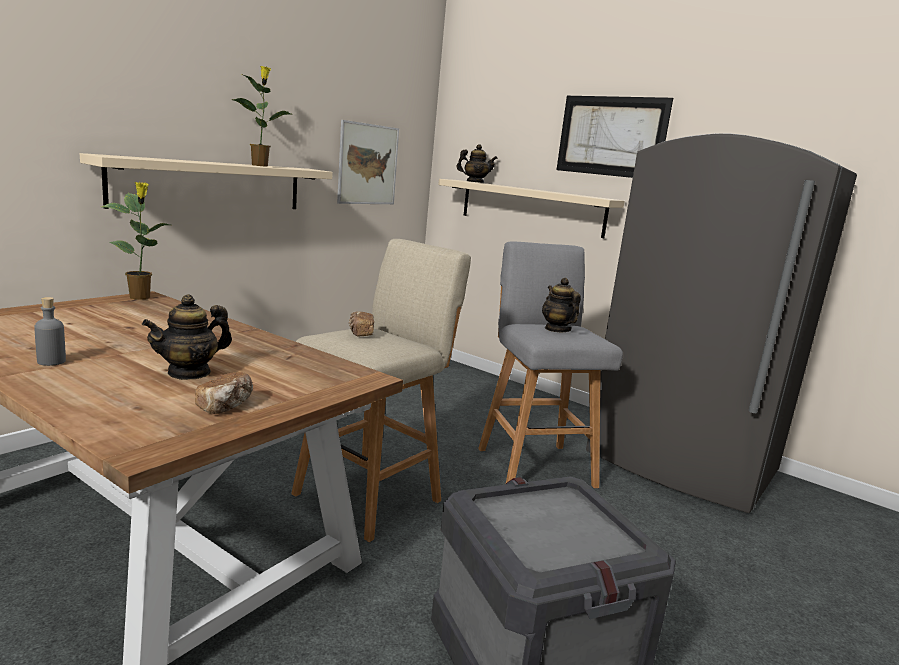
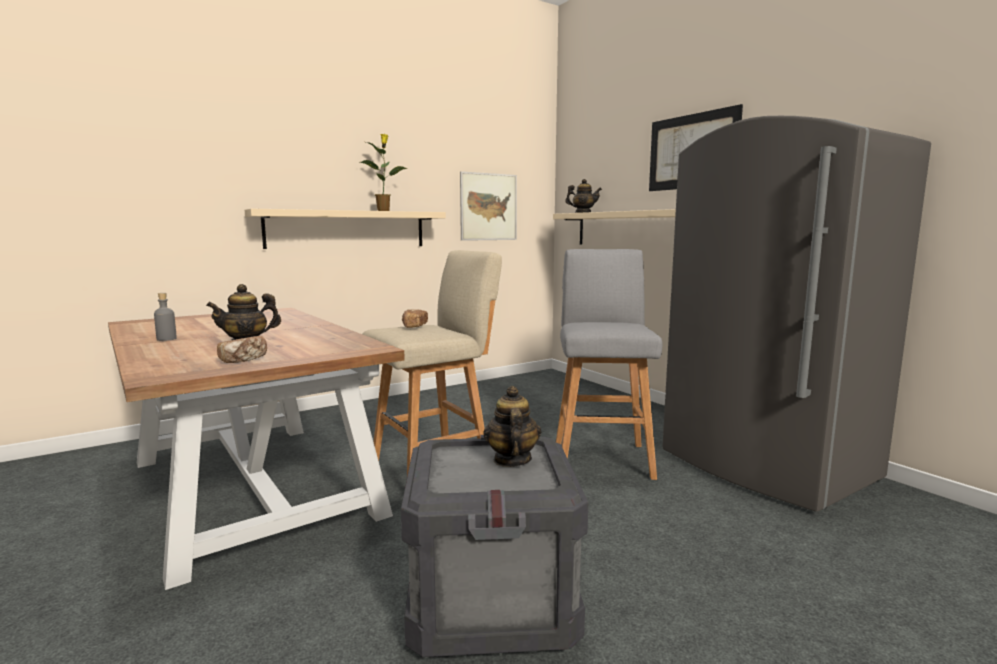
camera: 20 degrees right, 5 degrees down
(141, 297) = (277, 310): potted plant -> none
(557, 329) = (605, 324): teapot -> teapot (511, 460)

